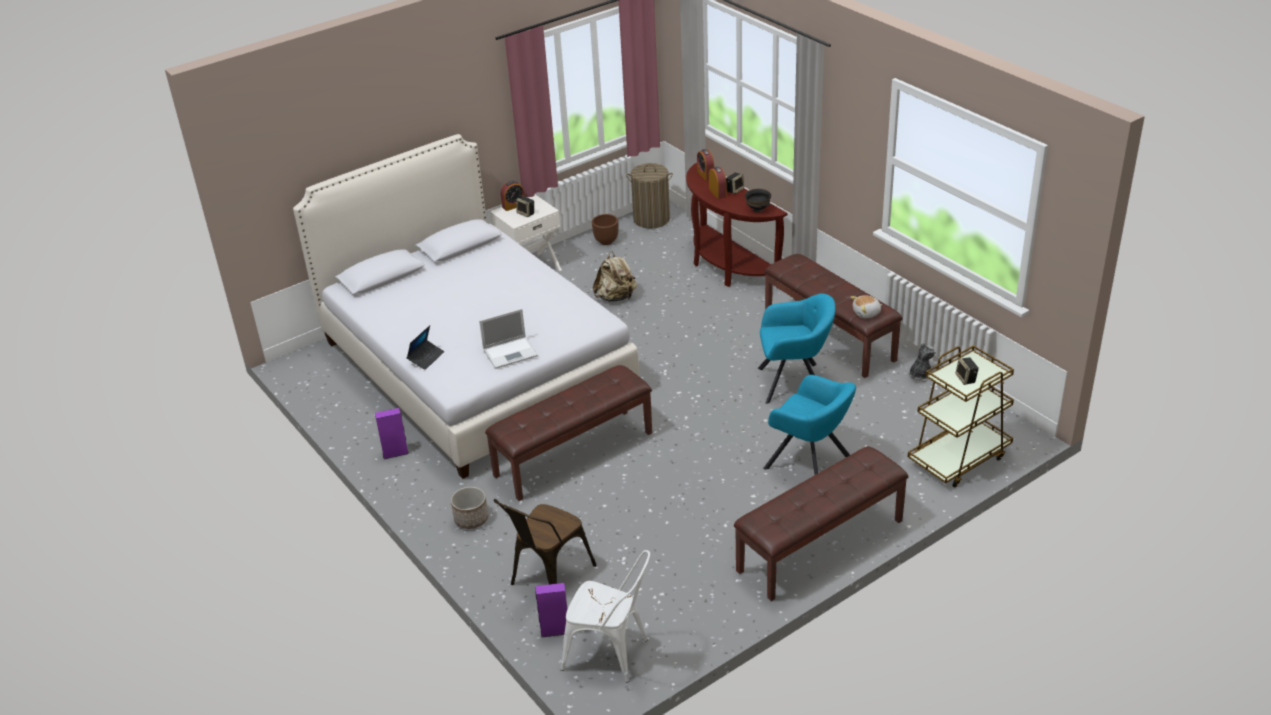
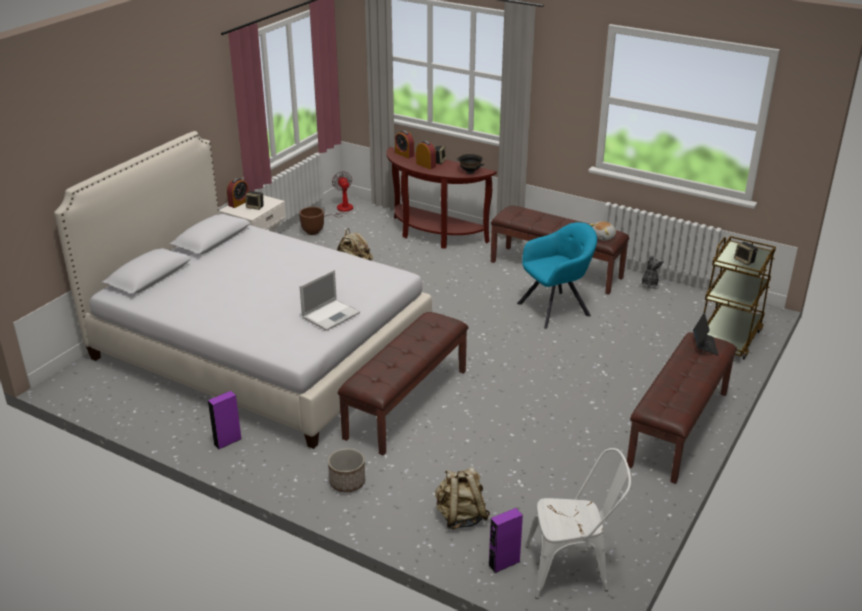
camera: 25 degrees left, 5 degrees down
(426, 358) = (248, 335): laptop -> laptop (704, 345)
(547, 578) = (460, 517): brown chair -> beige backpack
(651, 219) = (341, 210): laundry basket -> fan
(810, 463) = (618, 366): turquoise armchair -> none

